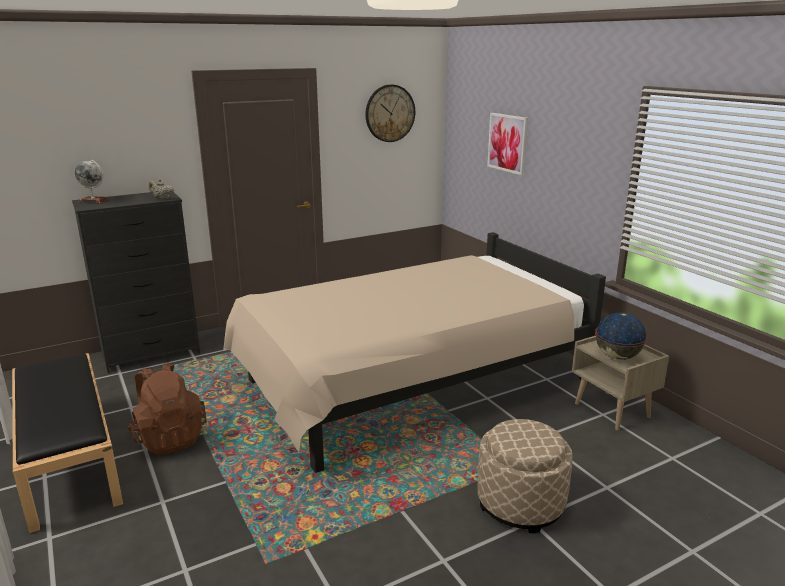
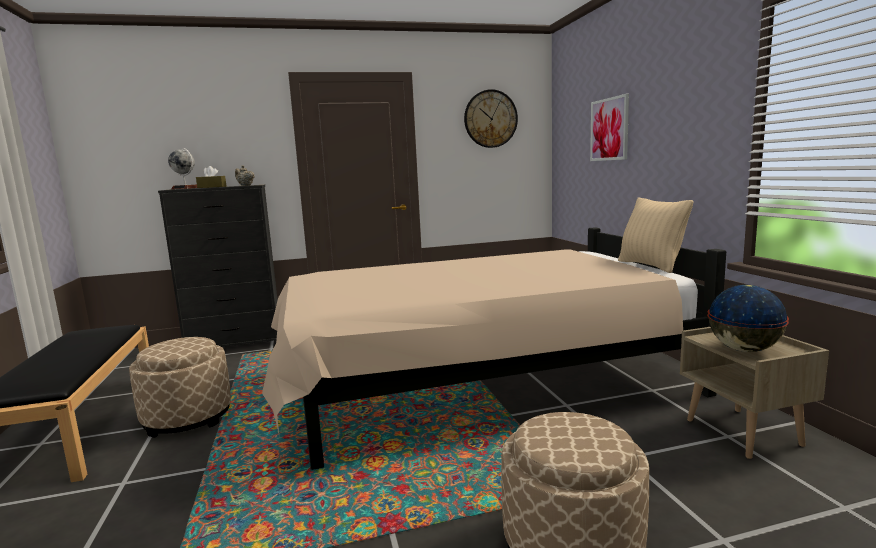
camera: 15 degrees right, 10 degrees down
(125, 201) = (212, 187): none -> brown tissue box
(169, 438) = (187, 417): brown backpack -> beige ottoman
(547, 281) = (651, 266): none -> beige pillow

